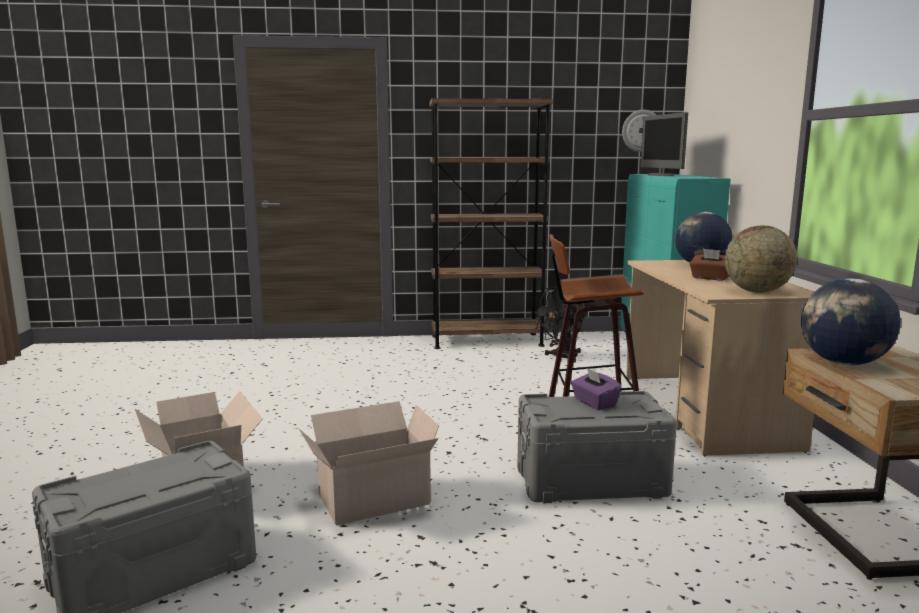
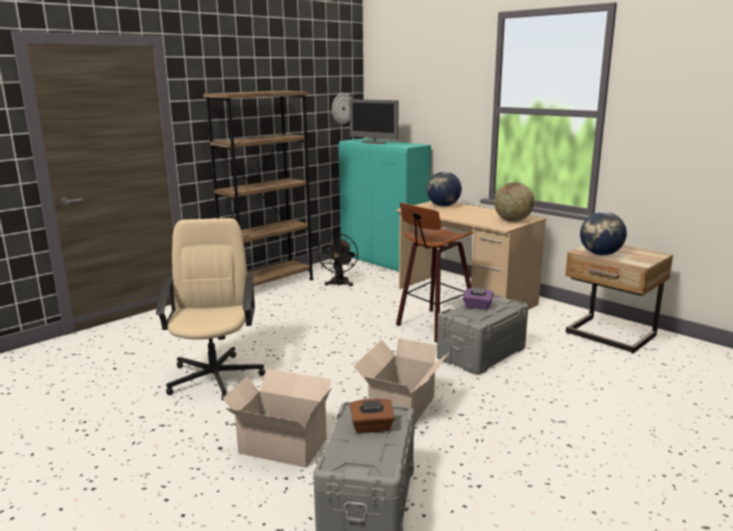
camera: 40 degrees left, 5 degrees up
(280, 404) = (215, 377): none -> beige office chair
(710, 278) = (471, 215): brown tissue box -> brown tissue box (372, 427)

